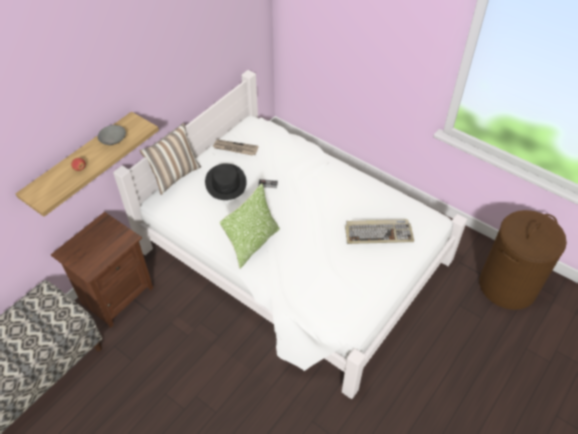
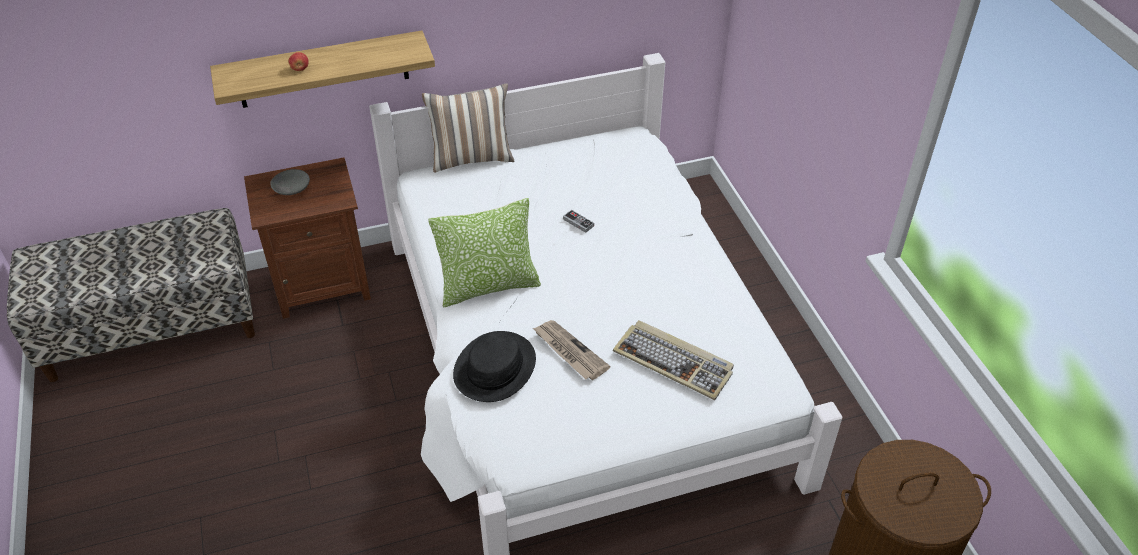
camera: 35 degrees right, 5 degrees down
(112, 139) = (367, 53): grey bowl -> grey bowl (291, 188)
(226, 182) = (525, 194): black hat -> black hat (495, 368)
(235, 148) = (578, 158): newspaper -> newspaper (569, 351)

